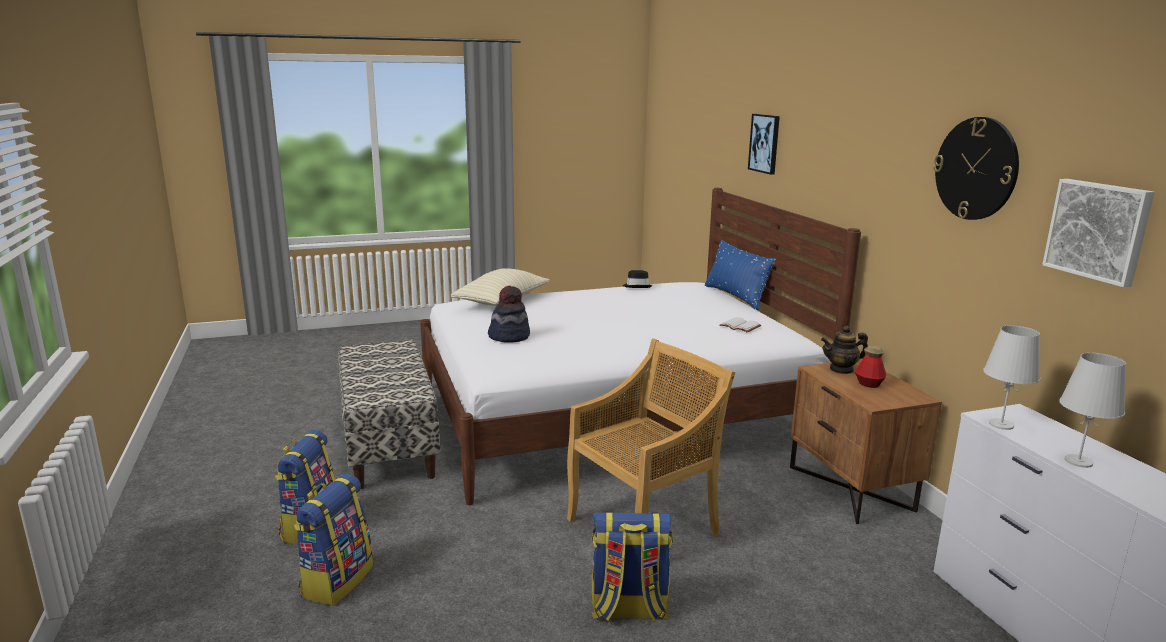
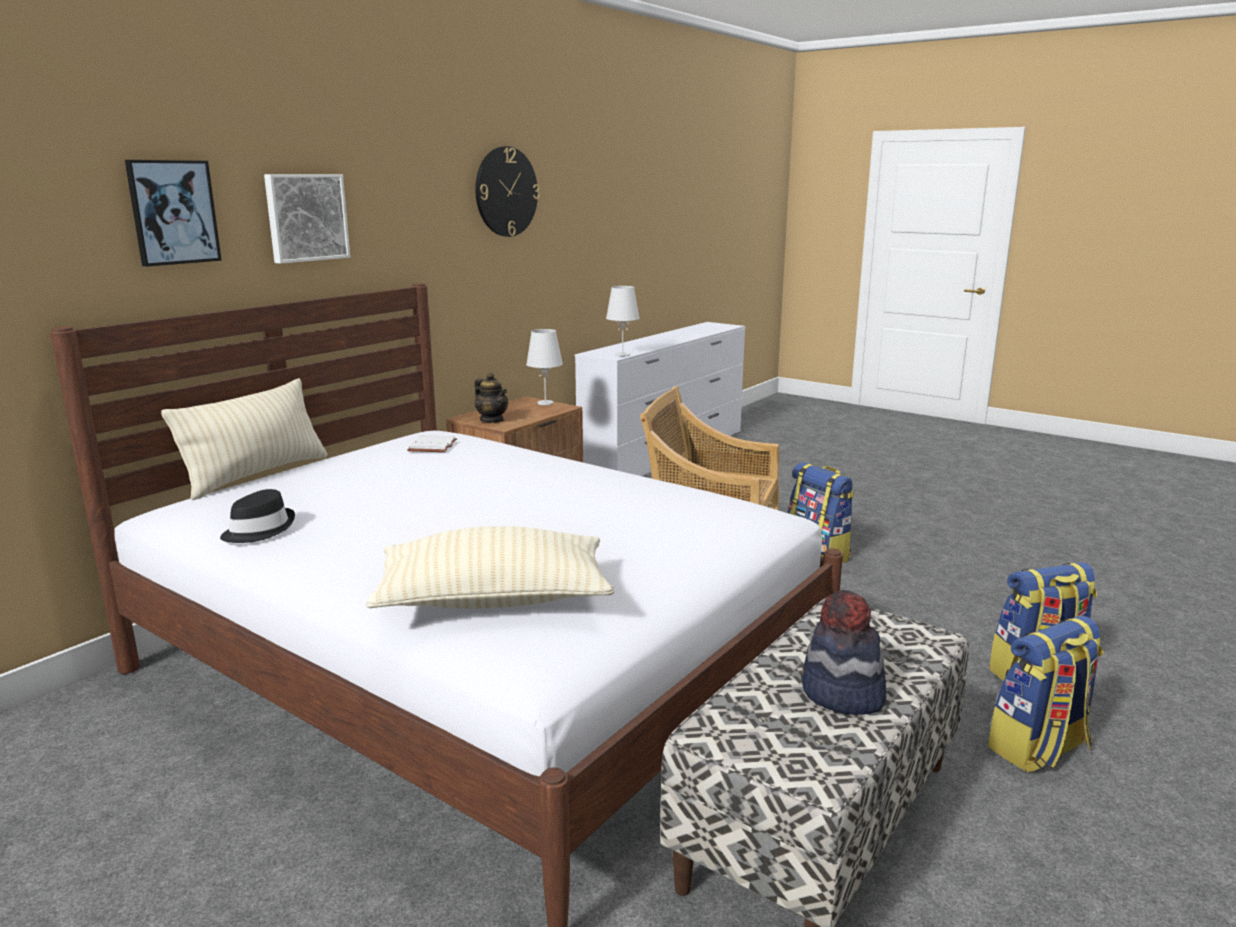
camera: 125 degrees left, 0 degrees up
(509, 336) = (666, 532): hat -> hat (841, 694)
(735, 297) = (257, 475): blue pillow -> beige pillow
(869, 384) = (519, 411): bottle -> none
(1078, 461) = (650, 346): white table lamp -> white table lamp (545, 403)
(1098, 230) = (582, 218): picture -> picture (306, 217)

